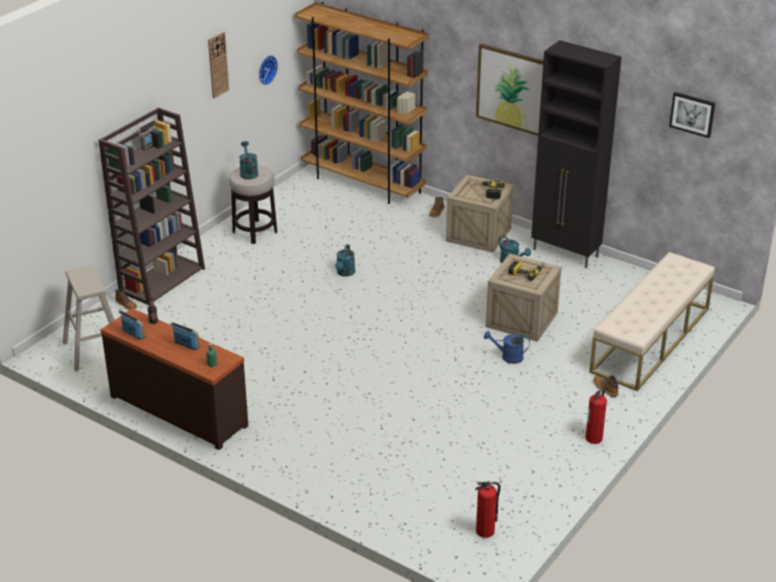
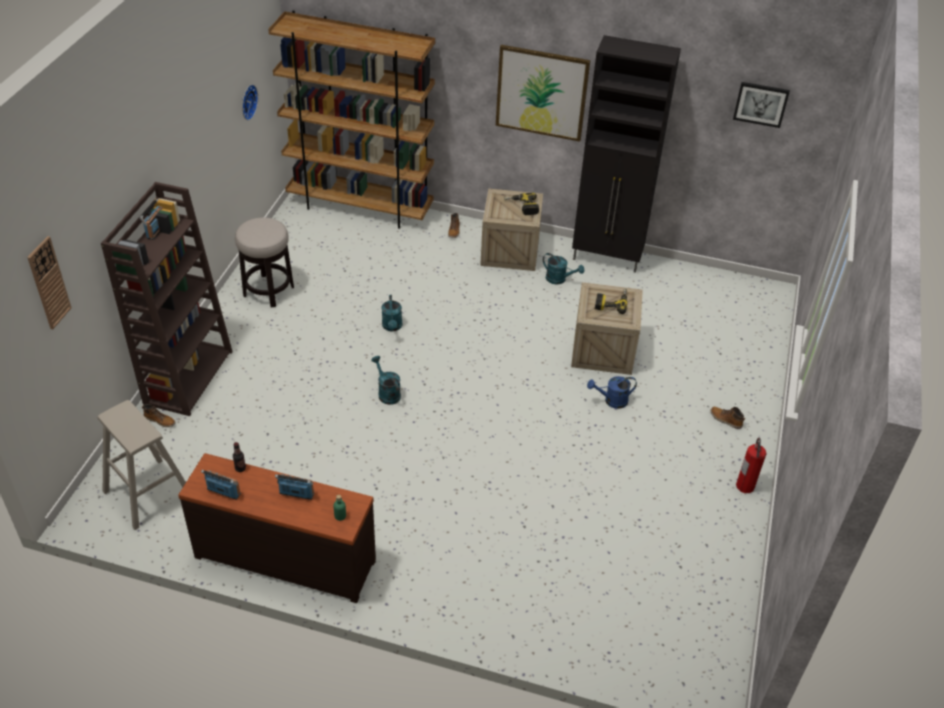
camera: 20 degrees left, 10 degrees up
(218, 65) = (204, 111): wall clock -> wall clock (49, 283)
(248, 172) = (257, 230): turquoise watering can -> turquoise watering can (387, 393)
(485, 531) = (696, 638): fire extinguisher -> none
(650, 340) = (739, 349): beige bench -> none

